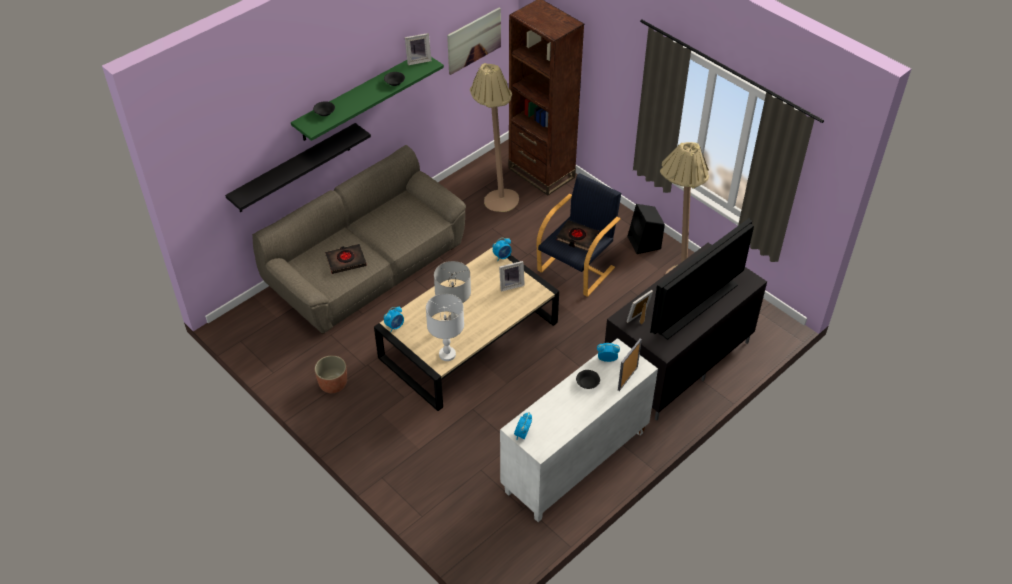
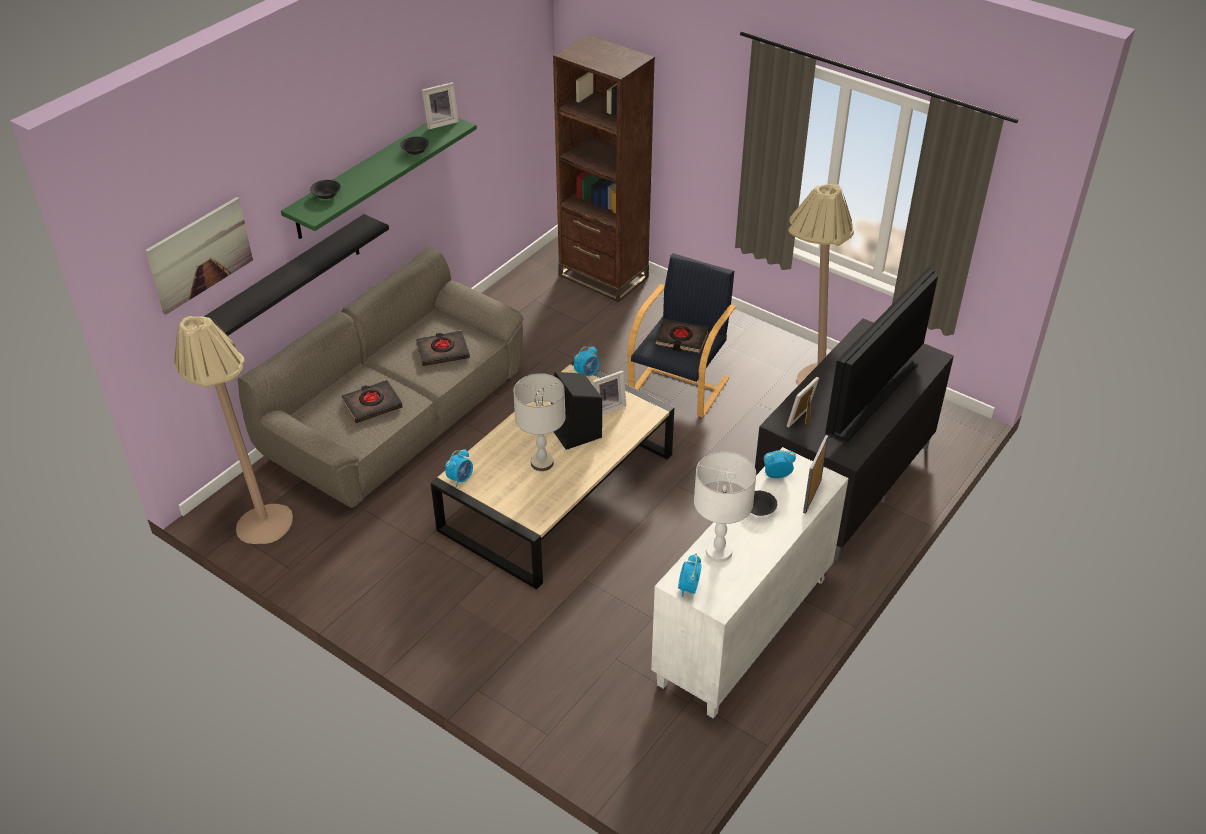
camera: 10 degrees left, 5 degrees down
(333, 384) = (380, 573): planter -> none
(404, 225) = (443, 351): none -> black book
(447, 354) = (543, 506): white table lamp -> white table lamp (719, 552)
(474, 40) = (505, 99): picture -> picture (200, 254)
(495, 196) = (550, 311): beige floor lamp -> beige floor lamp (255, 519)
(644, 243) = (759, 344): black speaker -> black speaker (576, 432)

